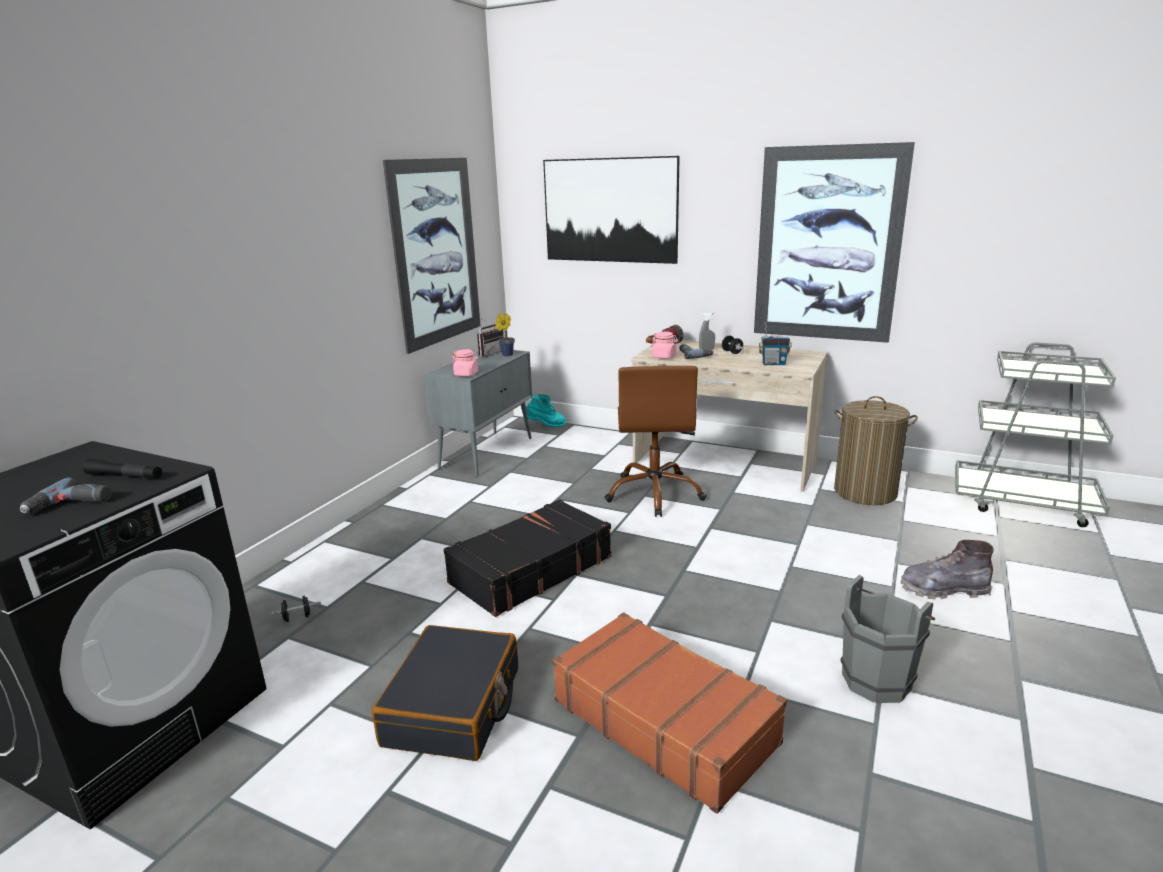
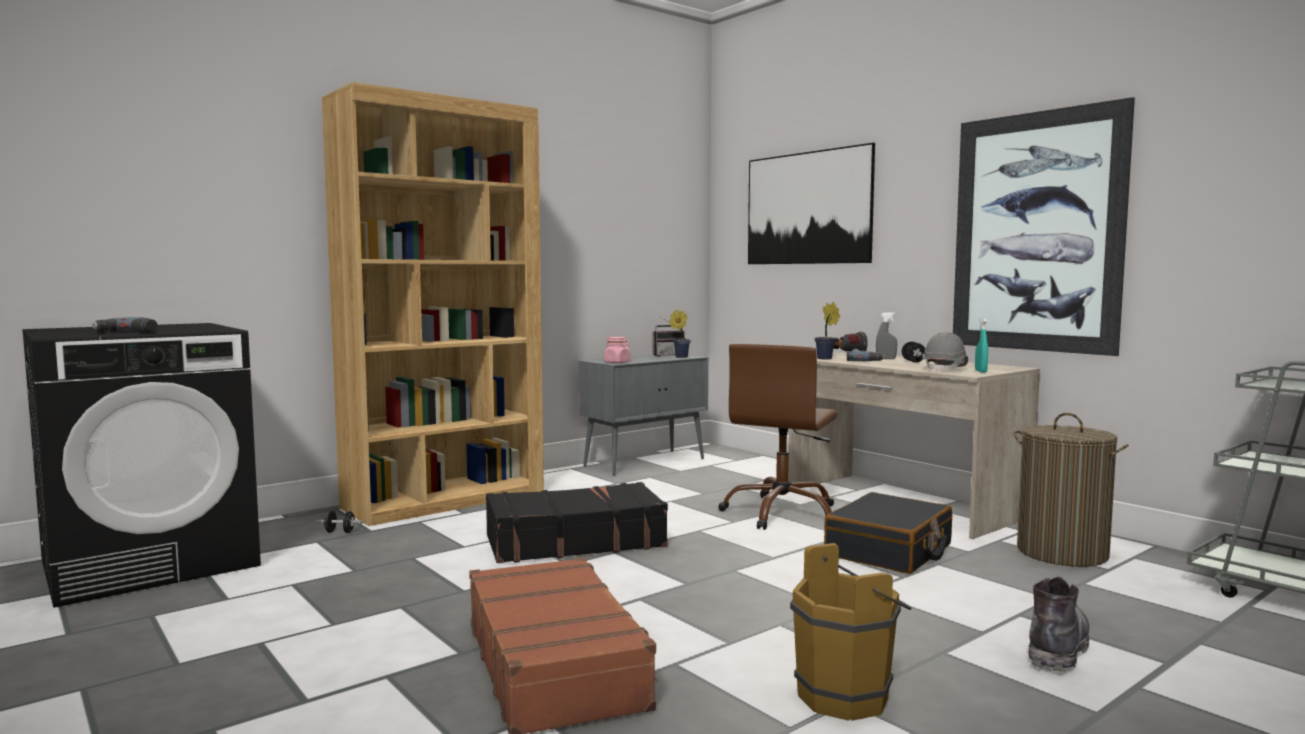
camera: 25 degrees right, 15 degrees down
(124, 476) = (187, 329): black flashlight -> none
(356, 545) = (445, 500): none -> brown bookcase
(436, 252) = (616, 242): picture -> none
(454, 707) = (382, 609): black suitcase -> black suitcase (889, 551)
(546, 426) = (731, 453): turquoise boot -> none
(664, 357) = (826, 359): pink jar -> potted plant
(773, 364) = (945, 369): radio -> grey hard hat
(801, 364) = (980, 371): none -> turquoise spray bottle
(879, 678) = (850, 696): grey bucket -> brown bucket
(943, 590) = (1056, 649): grey boot -> grey boot turned 90 degrees clockwise

